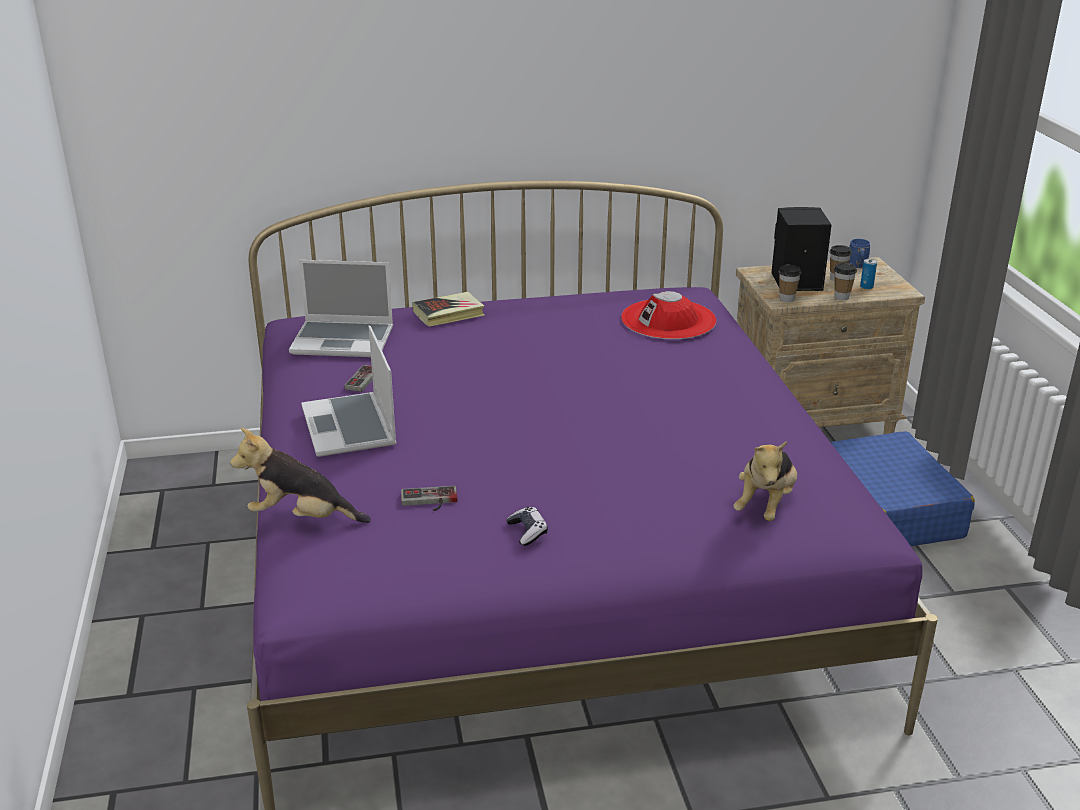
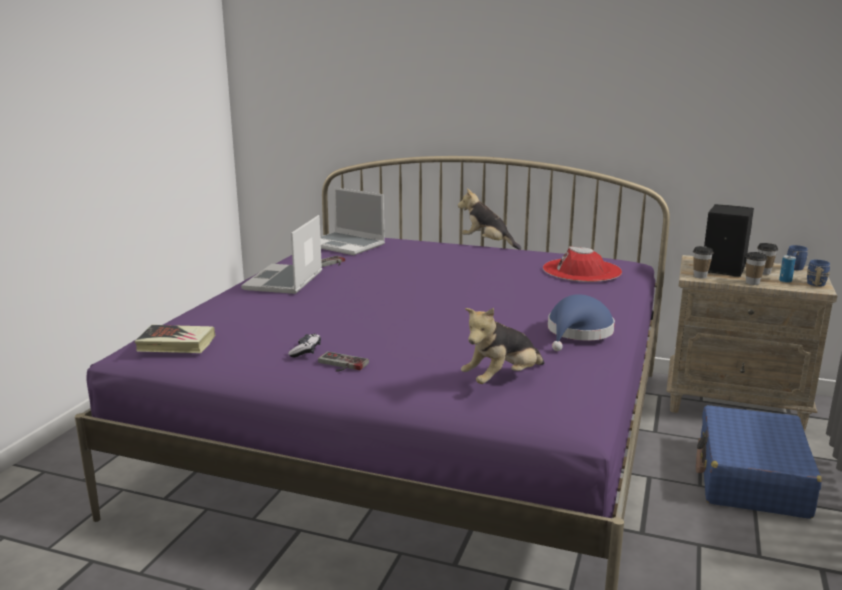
camera: 30 degrees right, 10 degrees down
(302, 518) = (188, 313): plush toy -> plush toy (488, 243)
(429, 501) = (271, 323): game controller -> game controller (340, 365)
(449, 314) = (430, 244): book -> book (176, 344)
(764, 418) = (578, 333): none -> blue hat
(893, 283) = (815, 282): none -> blue mug

